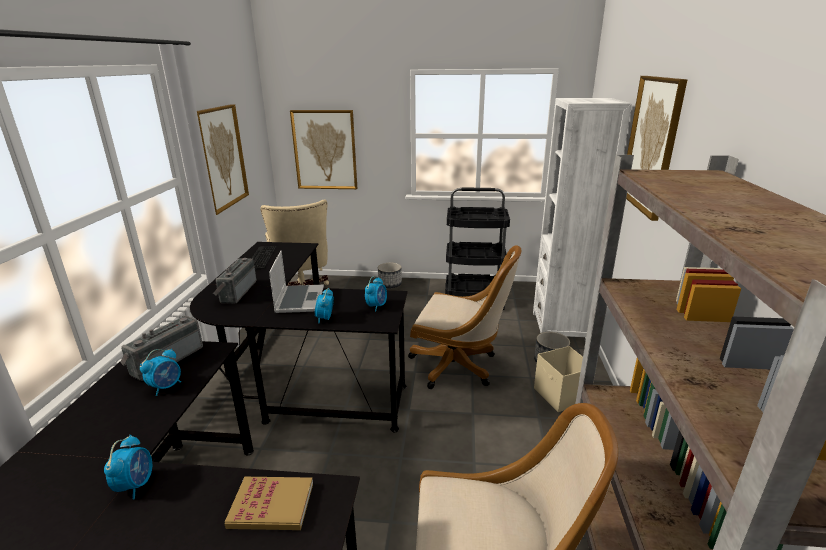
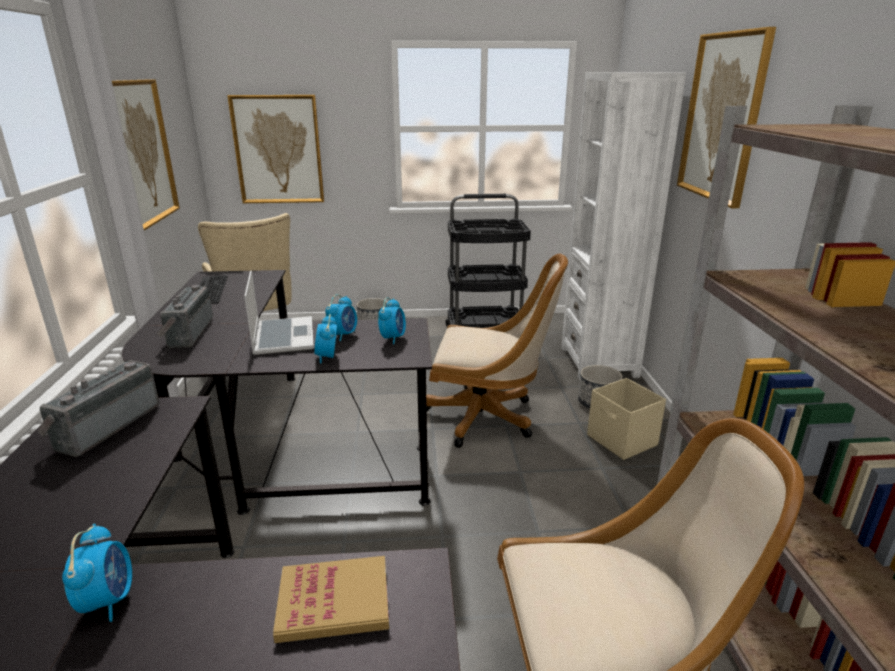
camera: 10 degrees left, 0 degrees up
(166, 387) = (118, 461): alarm clock -> alarm clock (343, 335)

